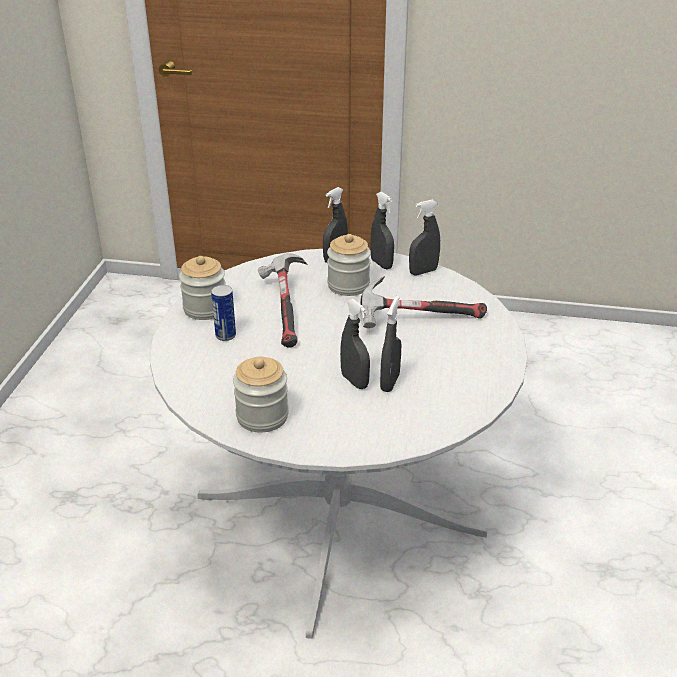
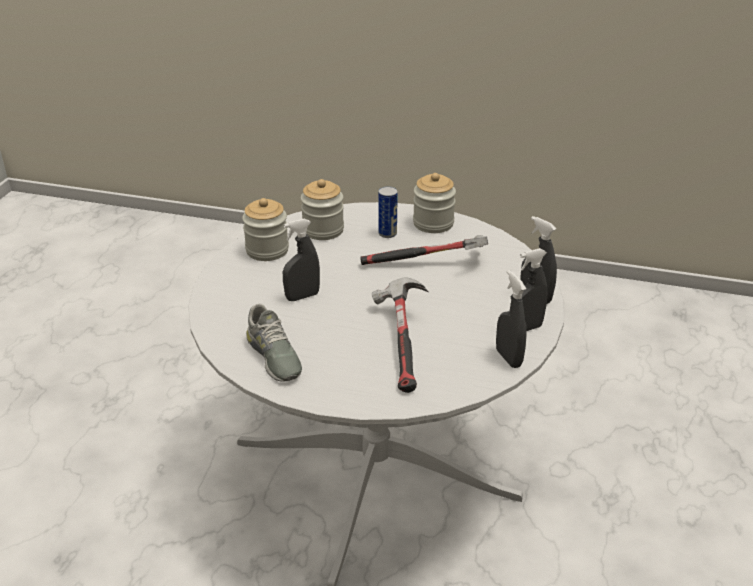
camera: 95 degrees right, 0 degrees up
(348, 285) = (475, 303): jar -> jar (323, 230)
(390, 382) = (295, 316): grey spray bottle -> none
(458, 389) = (273, 356): none -> grey shoe

